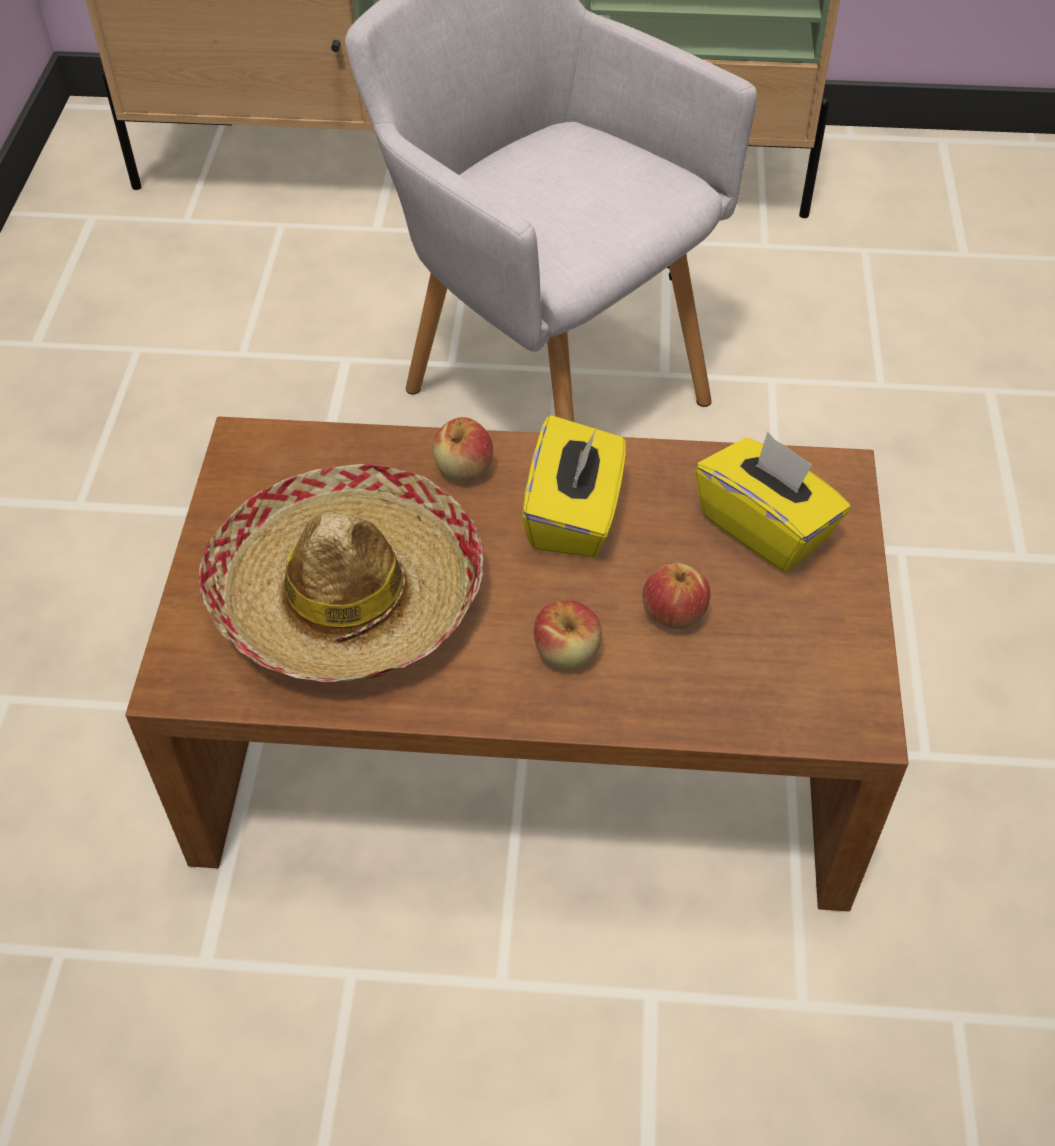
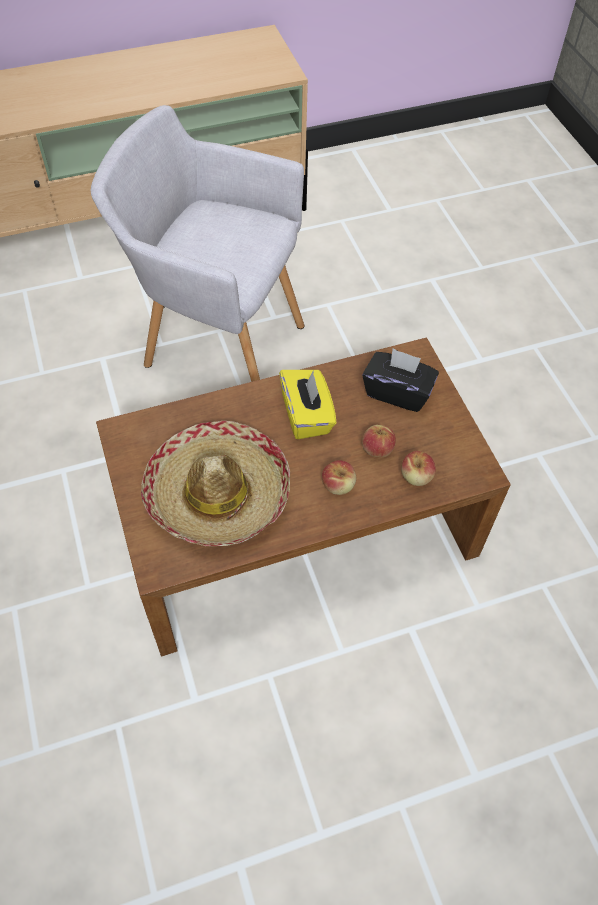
camera: 25 degrees left, 5 degrees up
(464, 469) = (240, 408): apple -> apple (416, 477)
(765, 527) = (397, 392): yellow tissue box -> black tissue box

